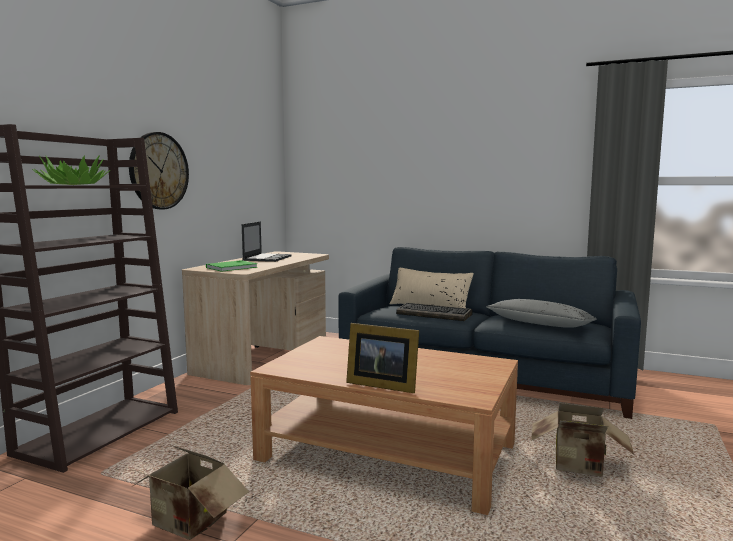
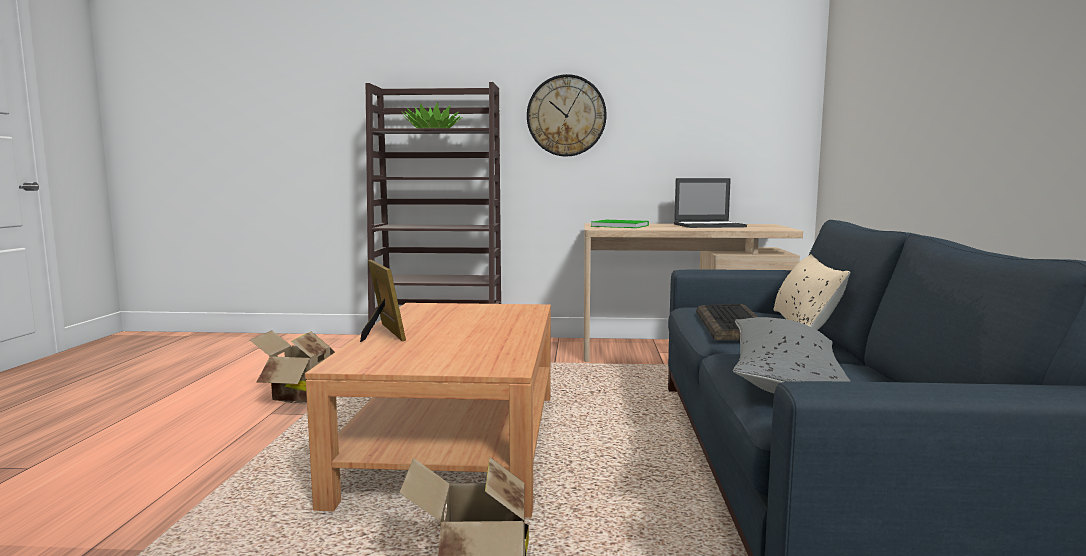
camera: 70 degrees right, 0 degrees up
(381, 384) = (382, 333): picture frame -> picture frame turned 150 degrees clockwise

